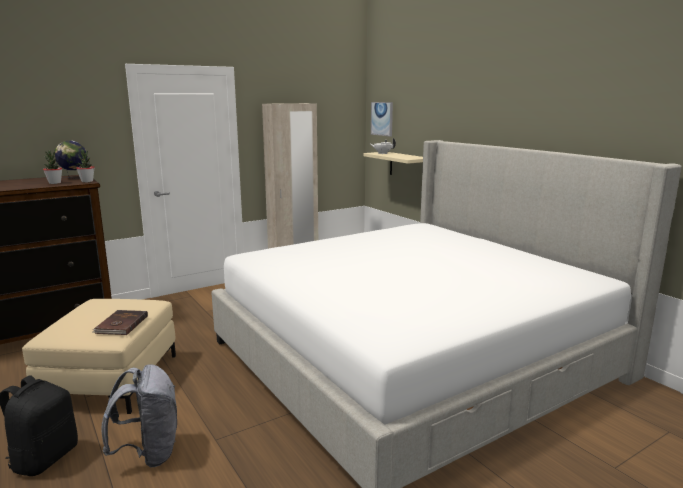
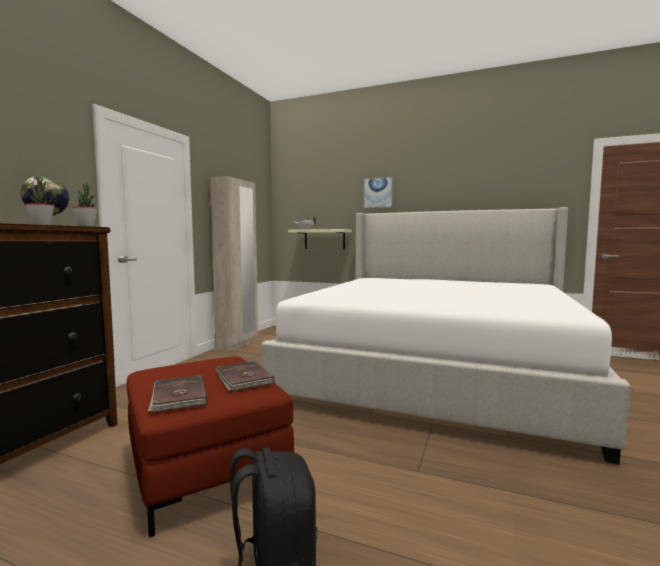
camera: 35 degrees left, 10 degrees down
(66, 328) = (178, 396): none -> brown book
(111, 380) = (205, 467): beige ottoman -> red ottoman
(149, 453) = (384, 510): grey backpack -> none
(382, 118) = (293, 203): picture -> picture (378, 193)

